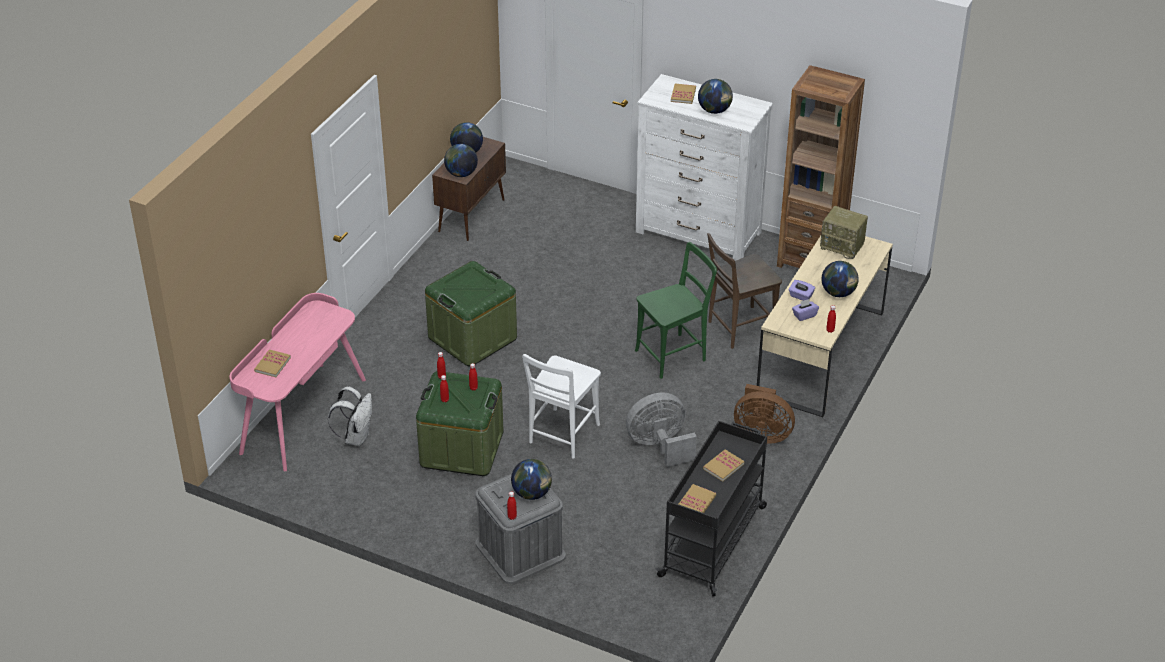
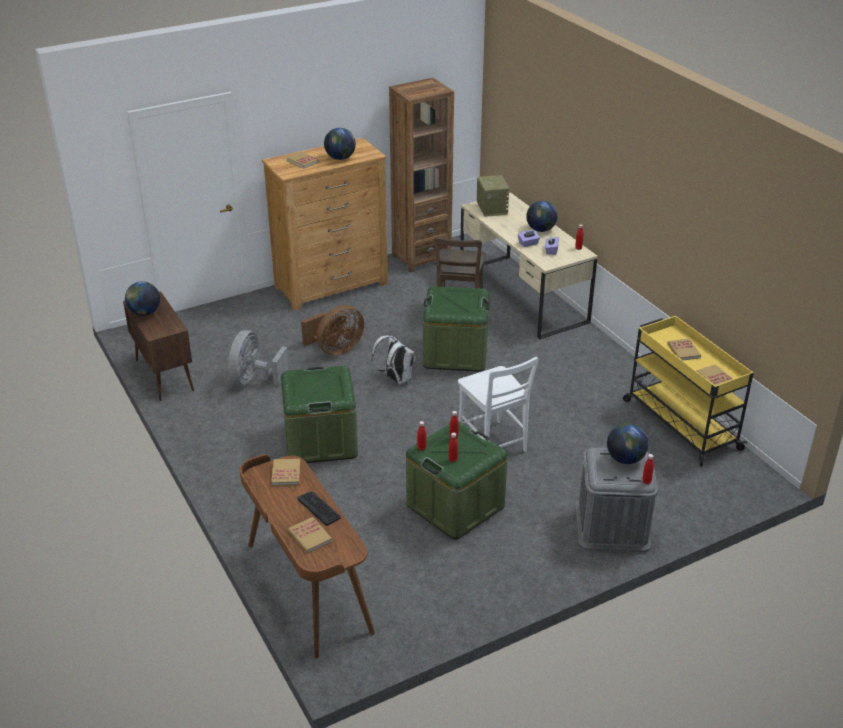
camera: 55 degrees left, 5 degrees down
(302, 415) = (307, 588): pink desk -> brown desk
(305, 354) = (319, 508): none -> keyboard
(329, 320) = (286, 473): none -> book
(356, 437) = (375, 564): white backpack -> white backpack (395, 379)
(461, 174) = (169, 327): globe -> none
(660, 446) = (552, 403): grey fan -> grey fan (254, 380)
(674, 354) = (455, 353): green chair -> green storage box
(698, 232) = (331, 286): white dresser -> brown dresser
(713, 540) = (680, 423): black cart -> yellow cart
(761, 434) = (583, 354): brown fan -> brown fan (336, 350)
(843, 246) = (491, 208): radio -> radio turned 75 degrees counterclockwise

